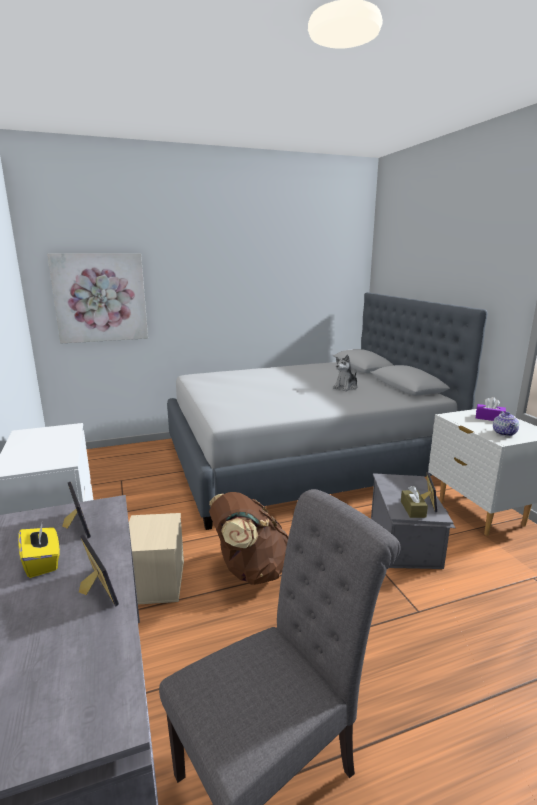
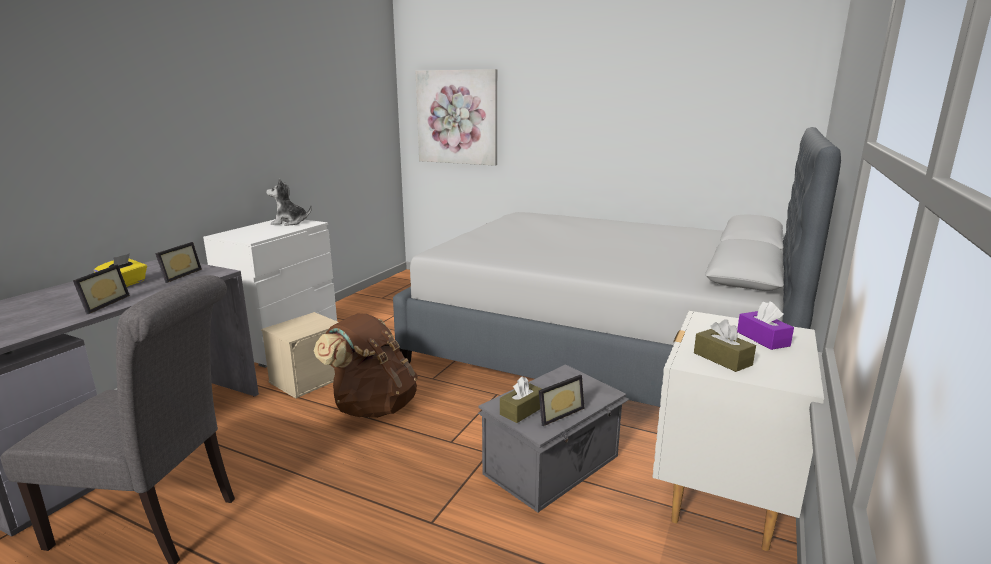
camera: 45 degrees right, 0 degrees up
(346, 387) = (651, 256): plush toy -> plush toy (289, 223)
(505, 433) = (722, 359): teapot -> brown tissue box

